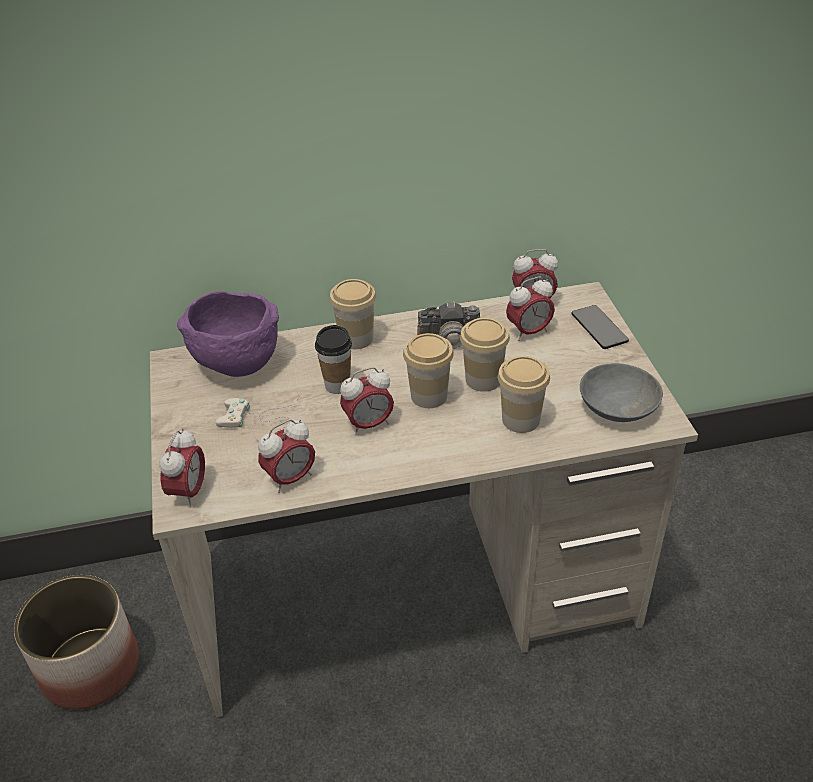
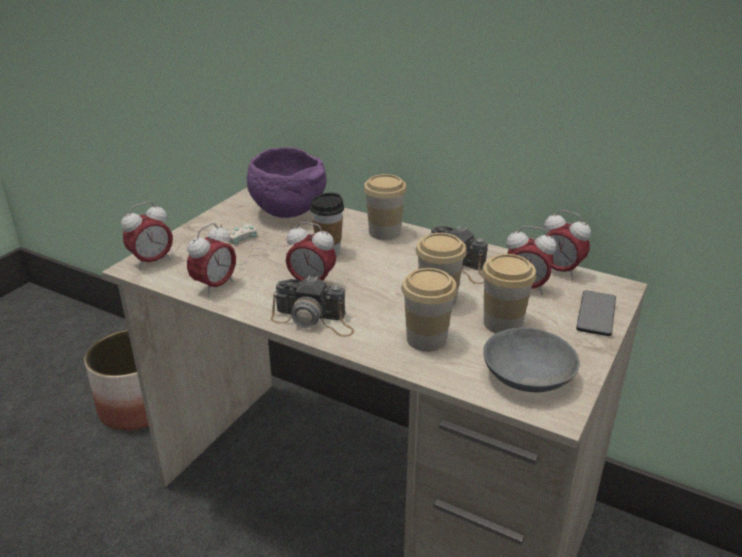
camera: 40 degrees right, 10 degrees down
(290, 479) = (215, 286): alarm clock -> alarm clock turned 60 degrees counterclockwise
(419, 456) = (314, 320): none -> camera
(429, 396) = (380, 288): cup -> cup (502, 323)

